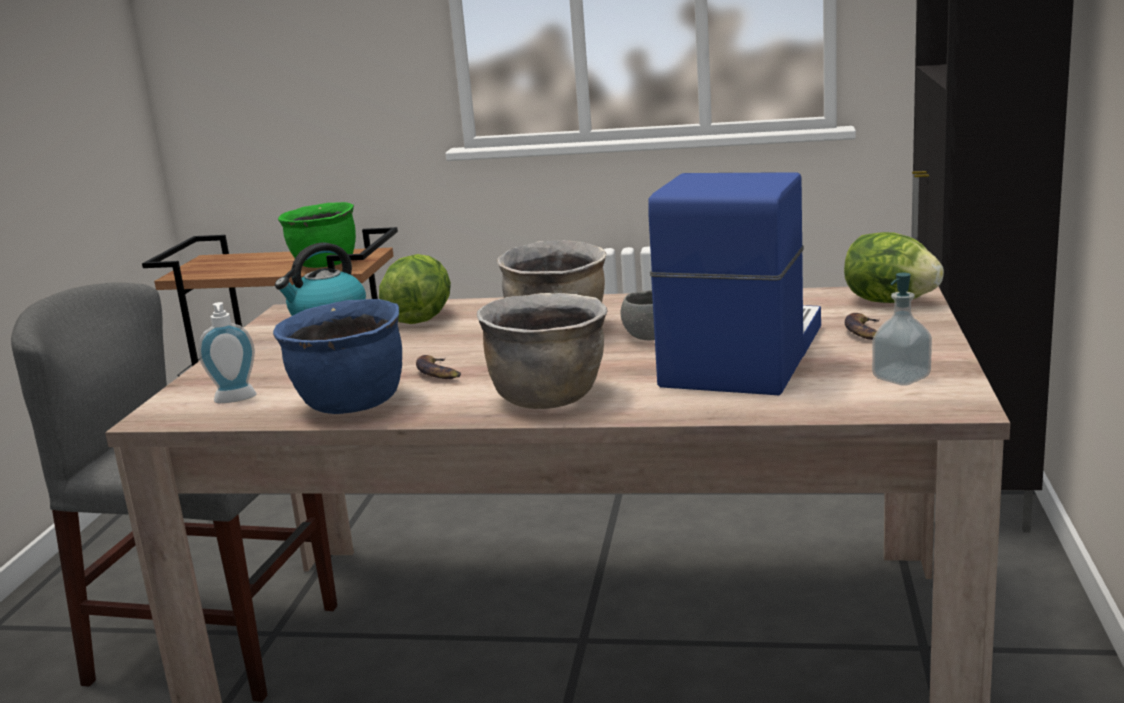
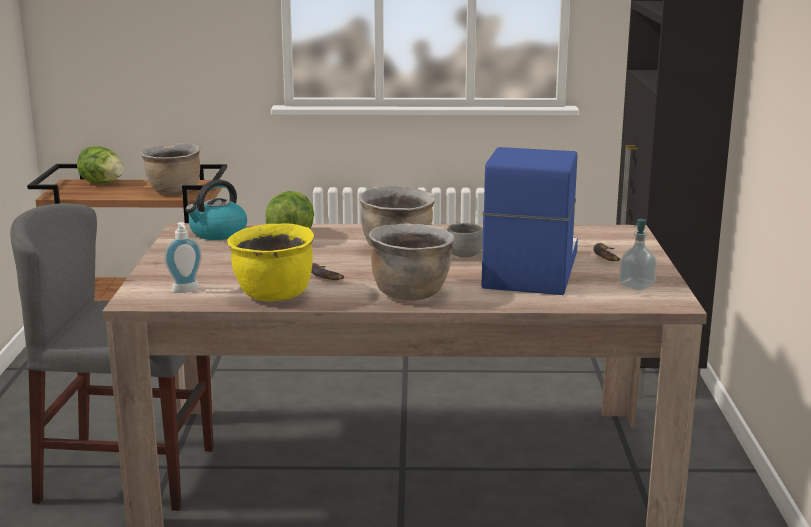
camera: 10 degrees left, 0 degrees up
(324, 264) = (174, 191): green cooking pot -> brown cooking pot
(351, 405) = (274, 295): blue cooking pot -> yellow cooking pot
(890, 301) = (618, 236): lettuce -> lettuce (102, 183)

